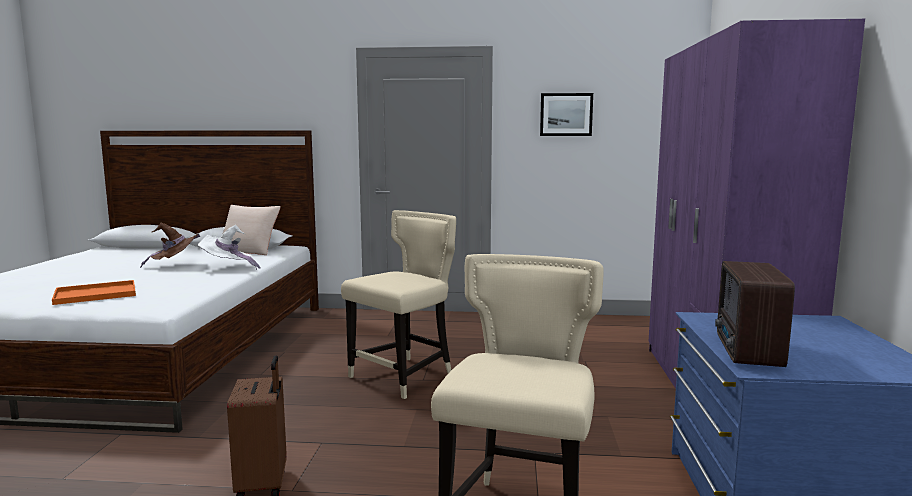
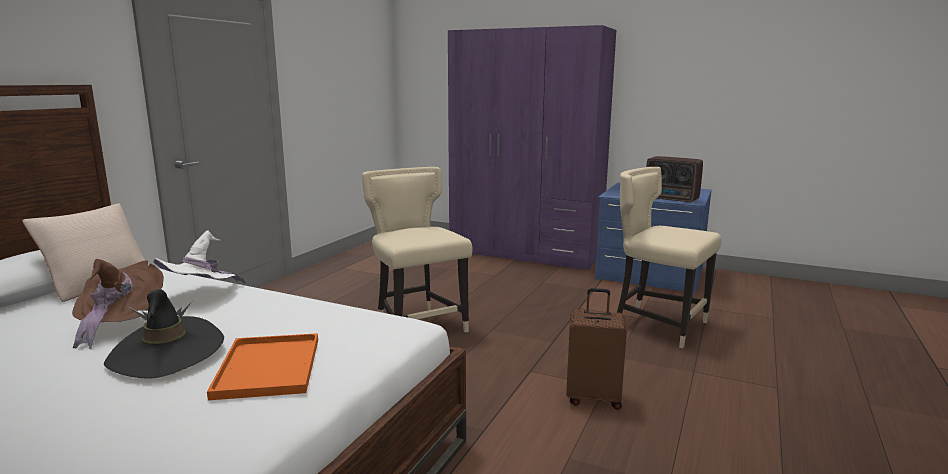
camera: 70 degrees left, 5 degrees up
(125, 276) = (166, 353): none -> black hat
(566, 114) = (326, 67): picture -> none

